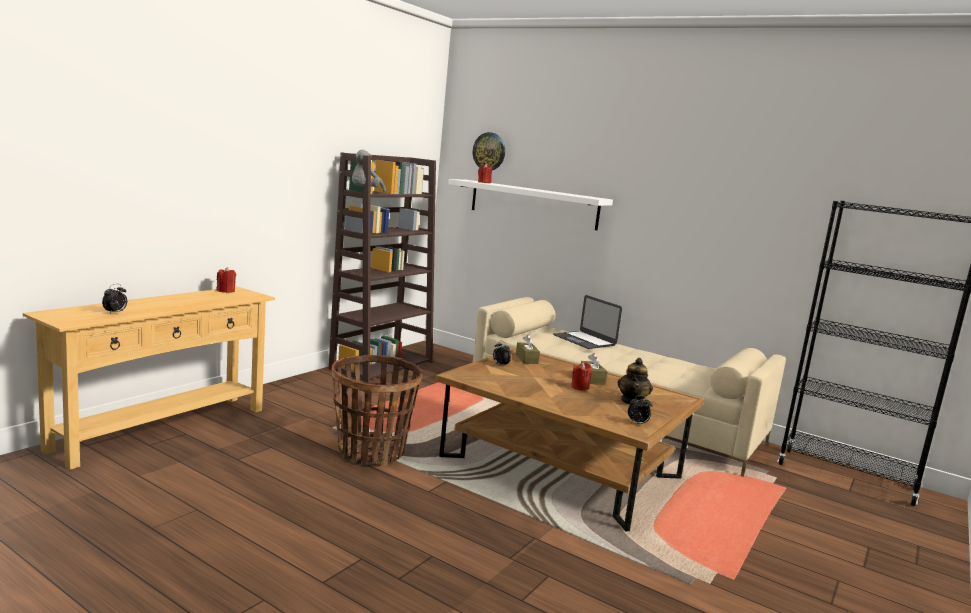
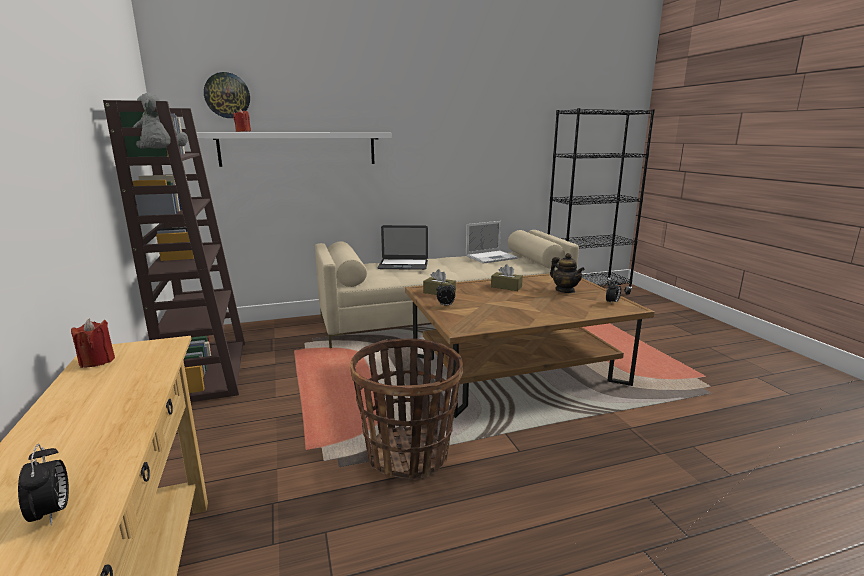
camera: 50 degrees left, 5 degrees up
(580, 387) = (523, 296): red candle -> none
(689, 367) = (492, 257): none -> laptop

